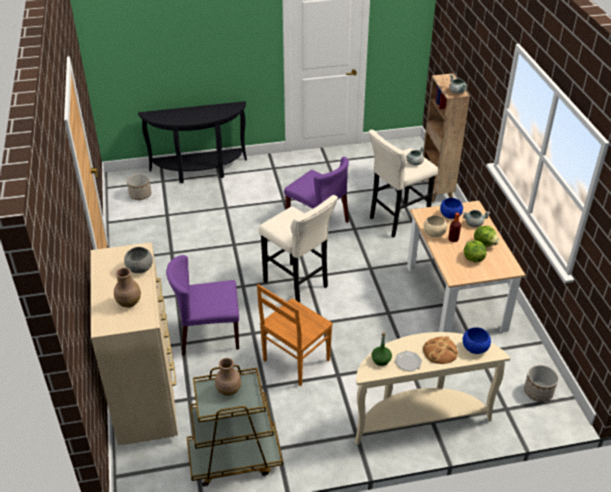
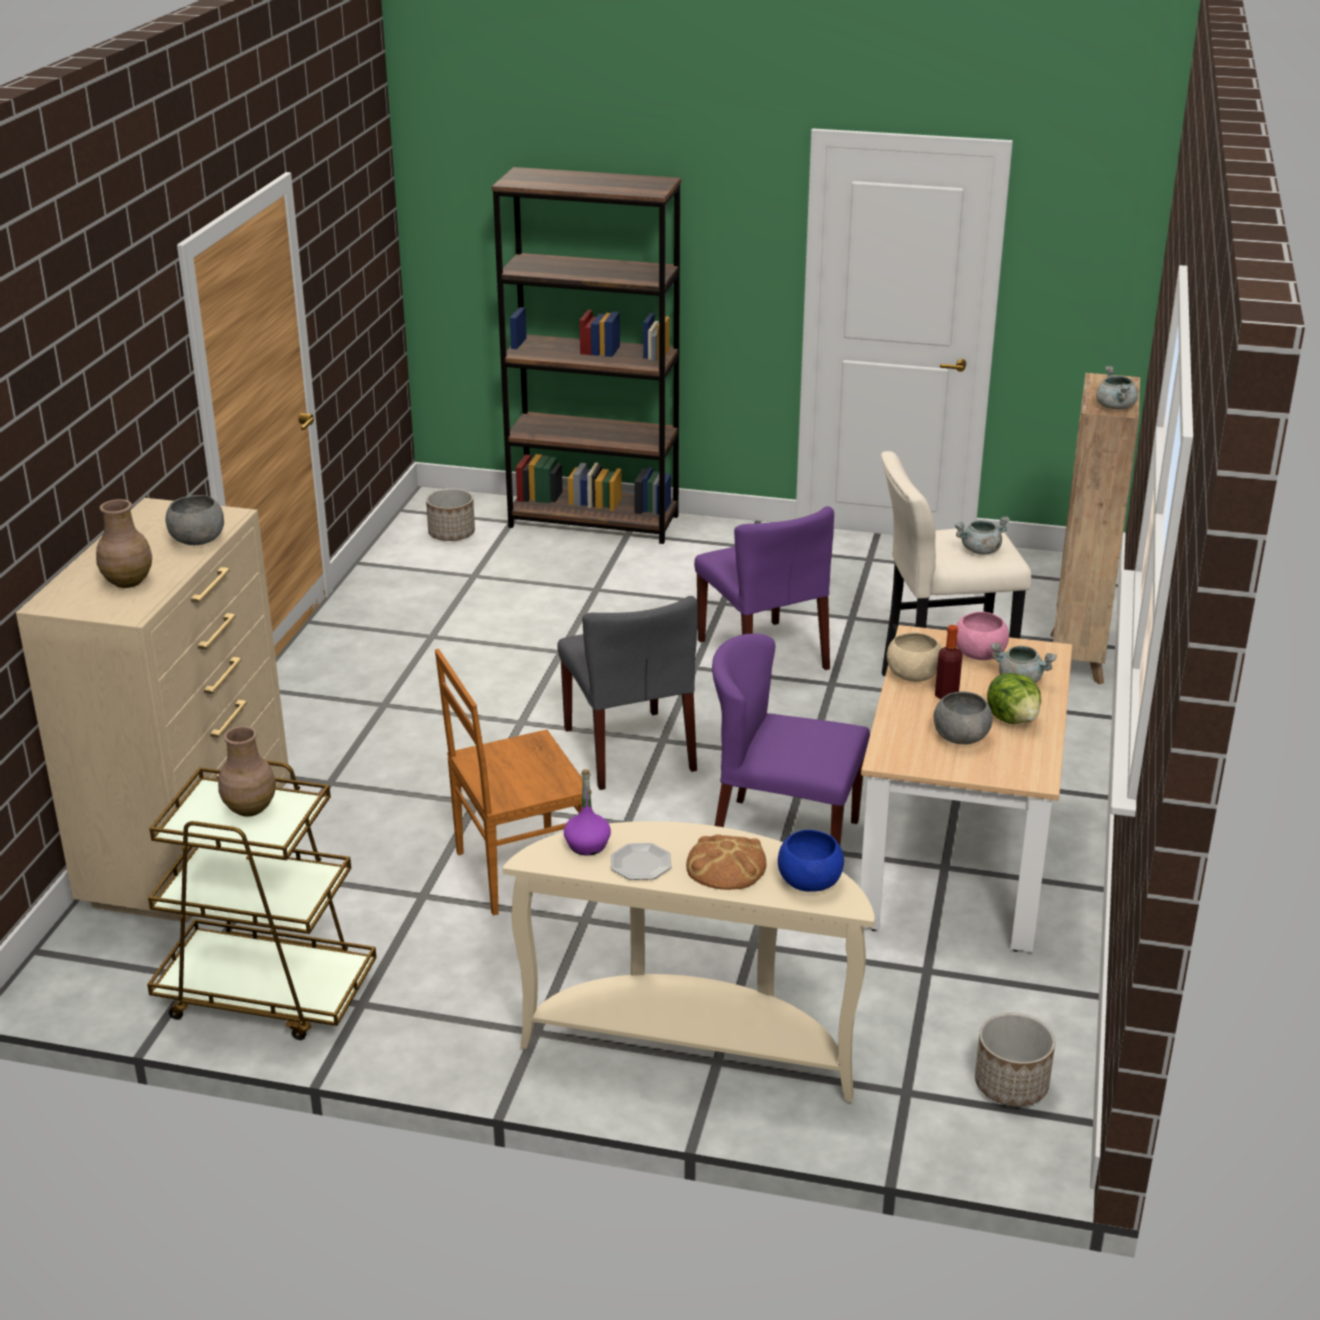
camera: 25 degrees right, 10 degrees down
(199, 171) = (594, 521): black console table -> brown bookcase
(209, 335) = (389, 782): purple chair -> purple chair (783, 839)
(297, 286) = (629, 750): beige stool -> grey chair
(381, 360) = (587, 845): green bottle -> purple bottle
(450, 215) = (979, 654): blue bowl -> pink bowl
(473, 258) = (960, 737): lettuce -> grey bowl

